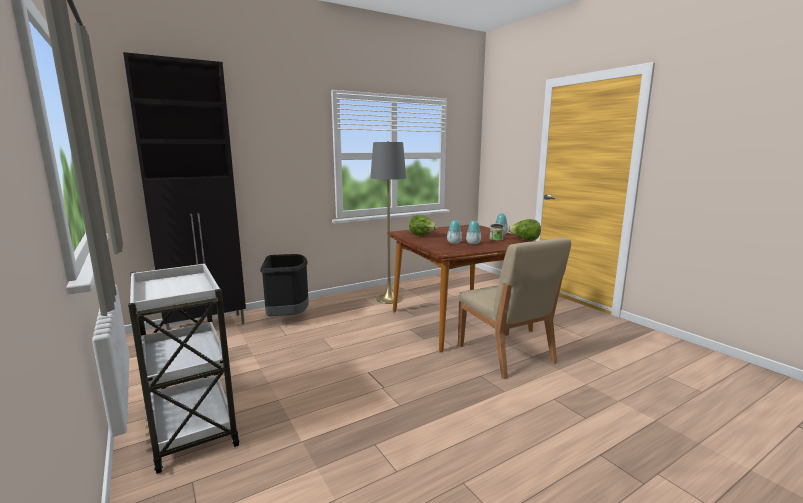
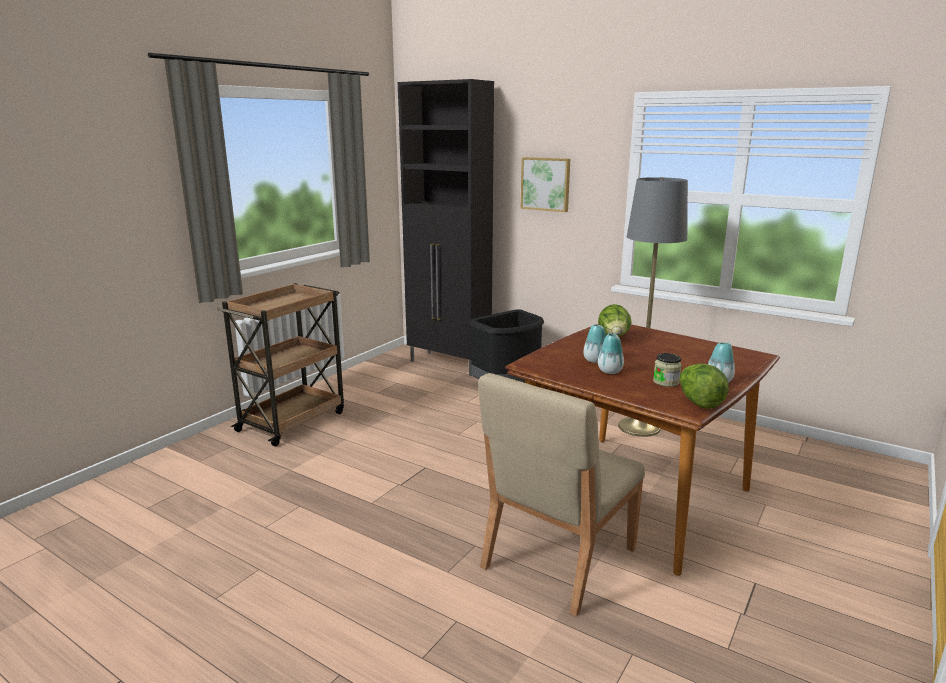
camera: 65 degrees right, 5 degrees up
(192, 425) = (293, 420): white cart -> brown cart
(272, 154) = (546, 184): none -> picture

